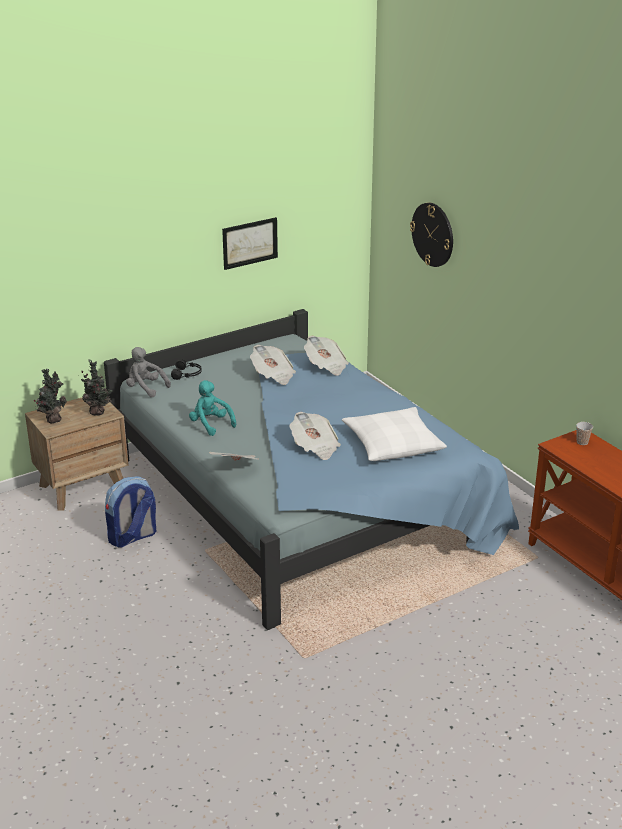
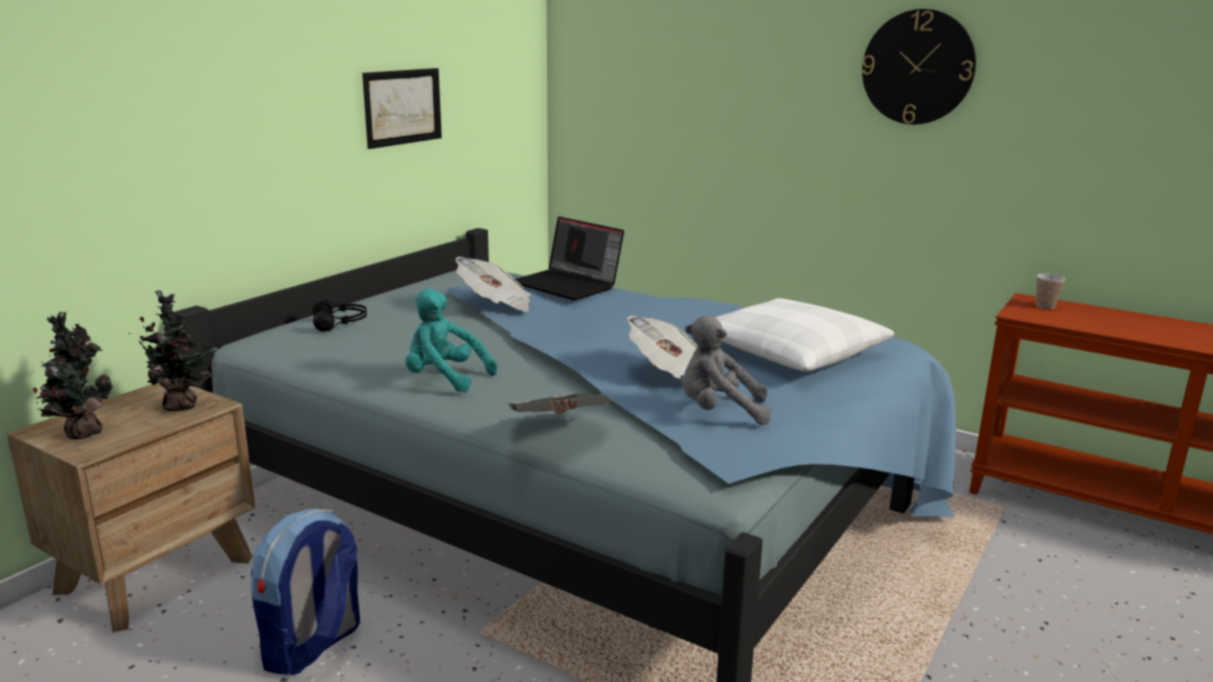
camera: 25 degrees left, 10 degrees down
(145, 388) = (272, 350): grey plush toy -> grey plush toy (719, 412)
(326, 366) = (568, 285): newspaper -> laptop
(433, 234) = (677, 80): wall clock -> wall clock (918, 67)

